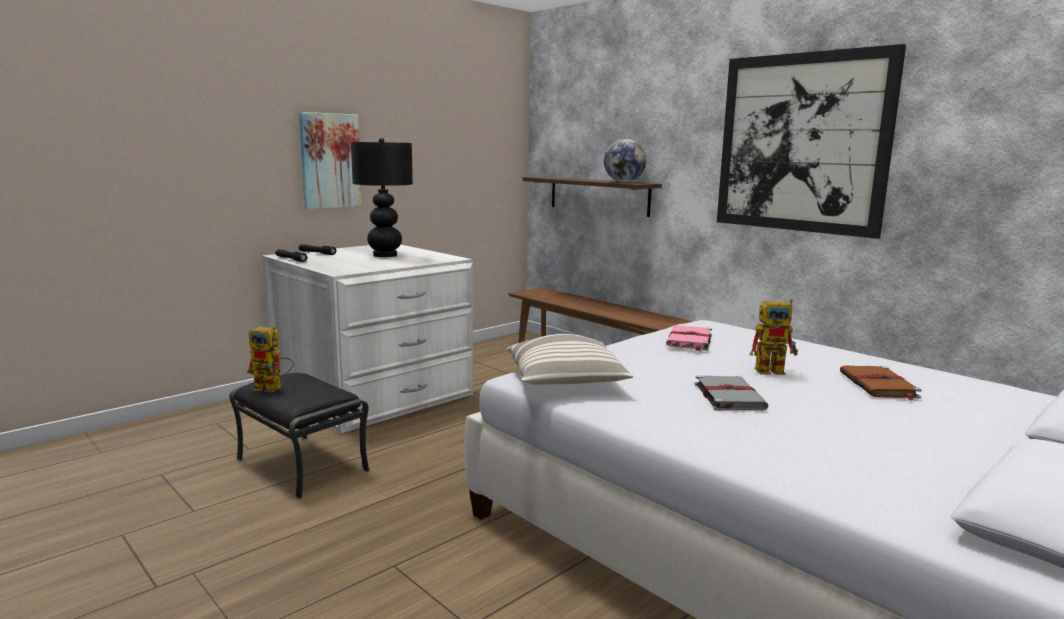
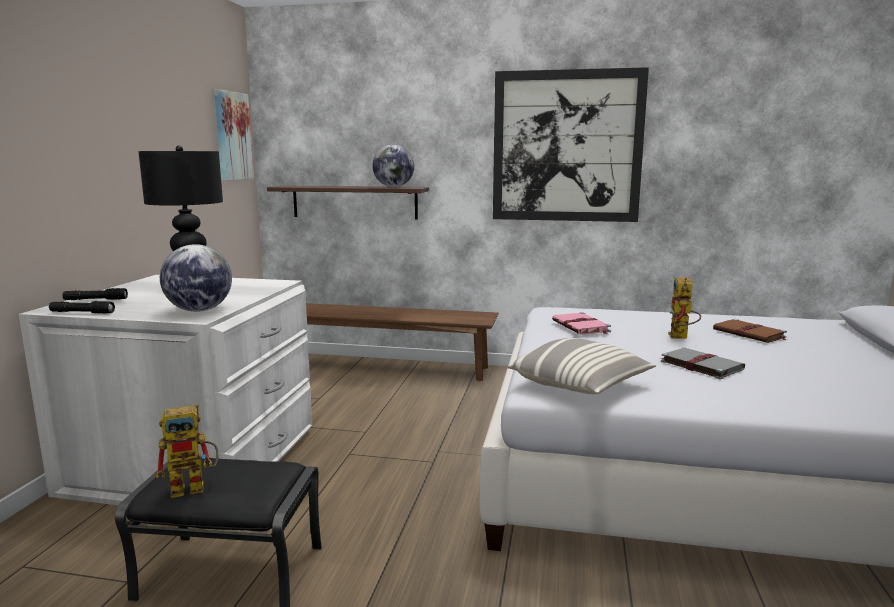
camera: 35 degrees left, 0 degrees up
(330, 161) = (81, 177): picture -> picture (232, 136)
(352, 268) = (199, 310): none -> globe
(775, 370) = (681, 337): toy robot -> toy robot turned 135 degrees clockwise

